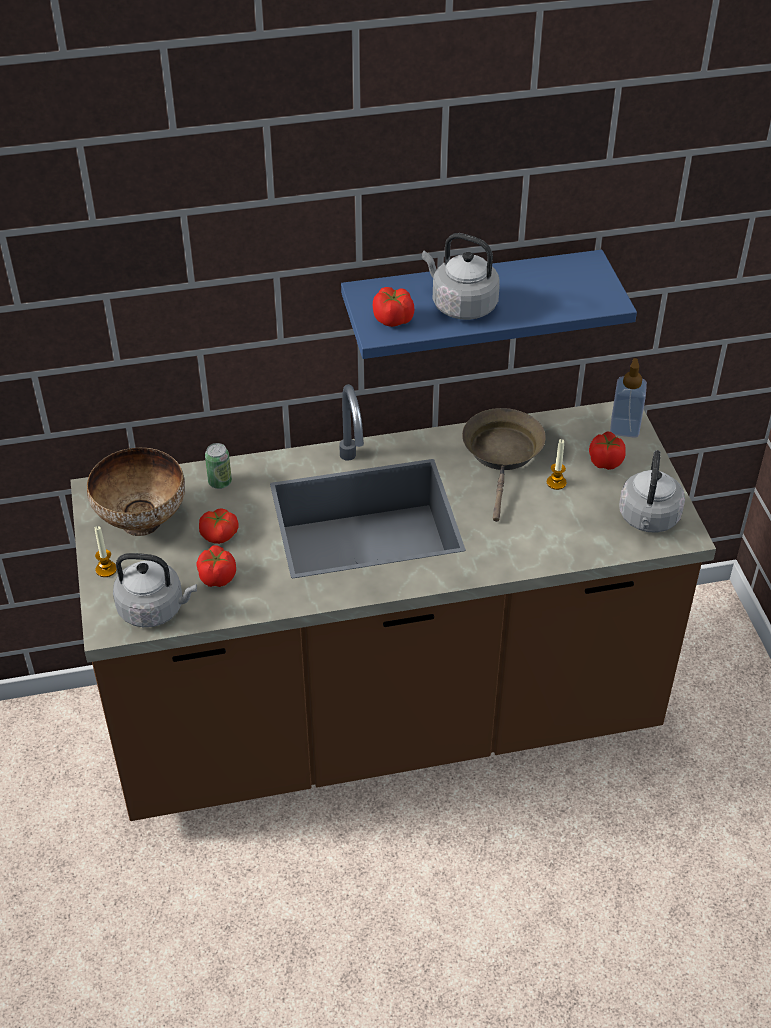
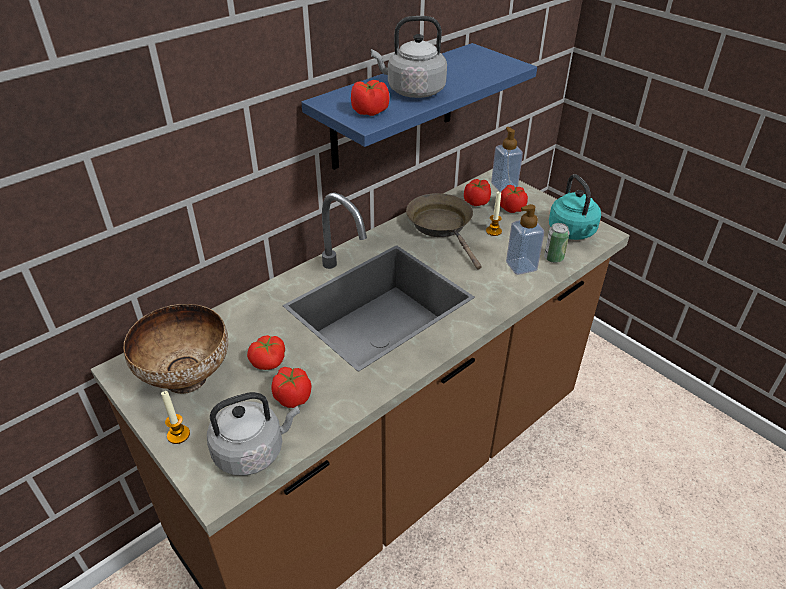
camera: 30 degrees left, 5 degrees down
(220, 482) = (238, 320): can -> can (553, 258)
(547, 536) = (521, 266): none -> soap dispenser
(571, 437) = (476, 202): none -> tomato
(648, 519) = (573, 232): grey kettle -> turquoise kettle

